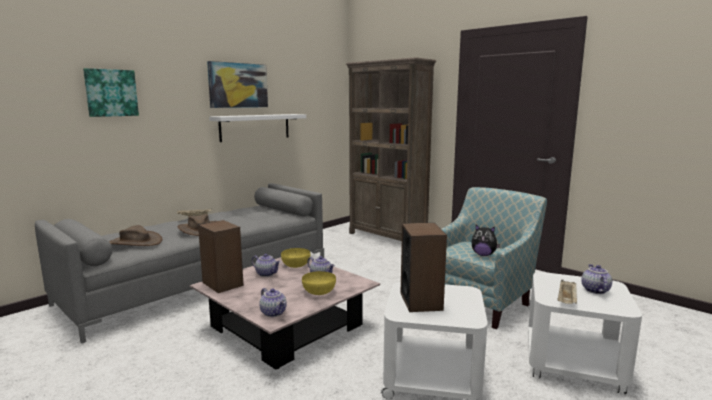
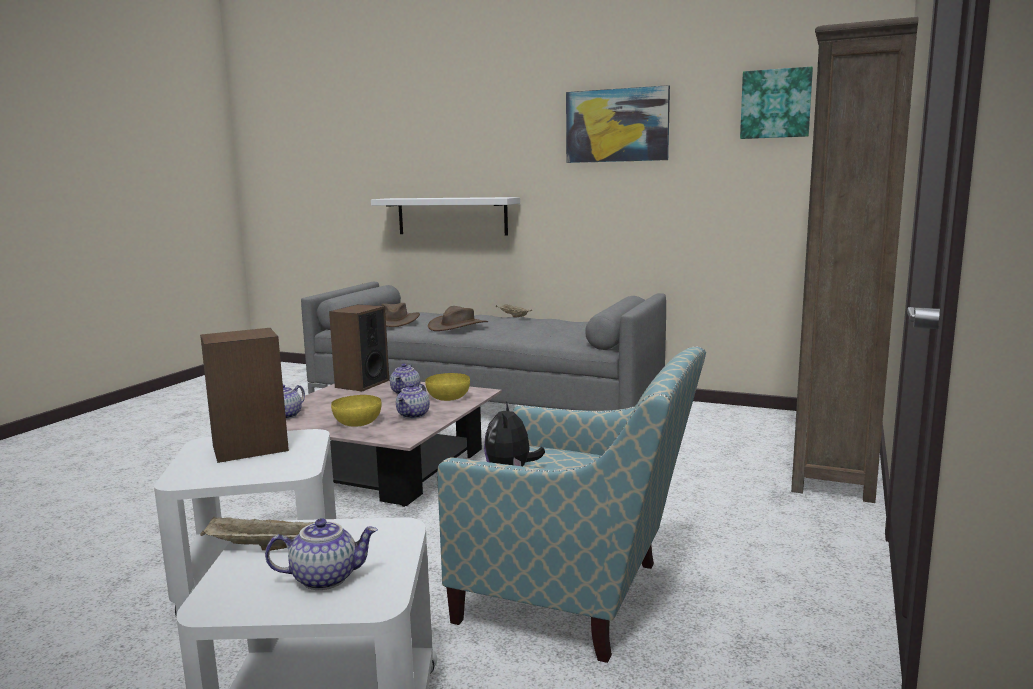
camera: 70 degrees right, 0 degrees up
(111, 93) = (447, 146): picture -> picture (776, 104)
(255, 127) = (644, 194): white shelf -> white shelf (451, 216)

